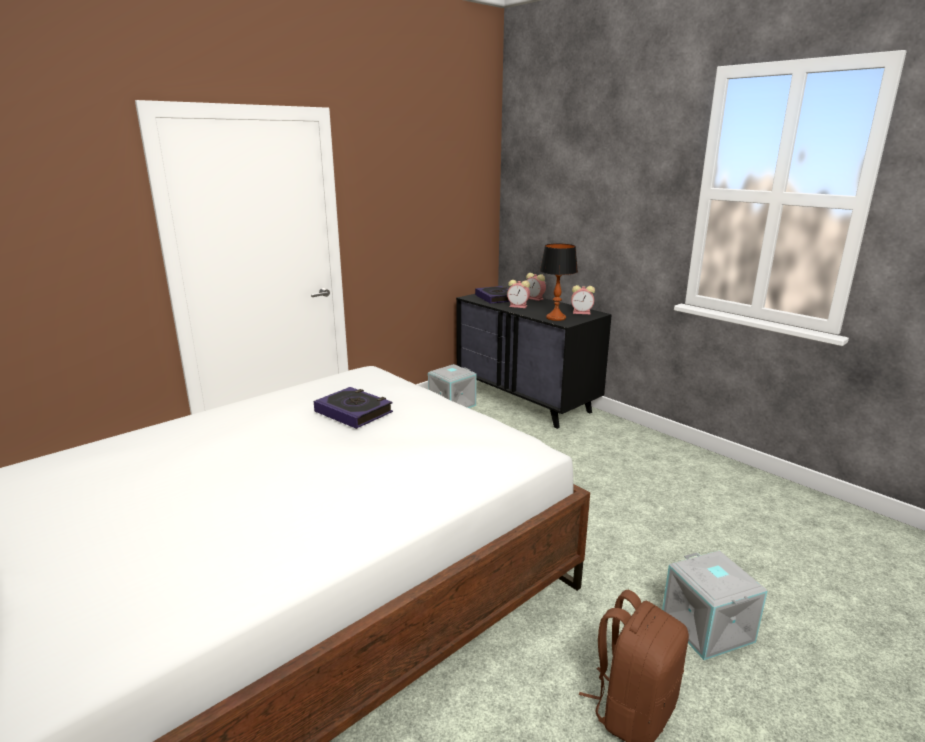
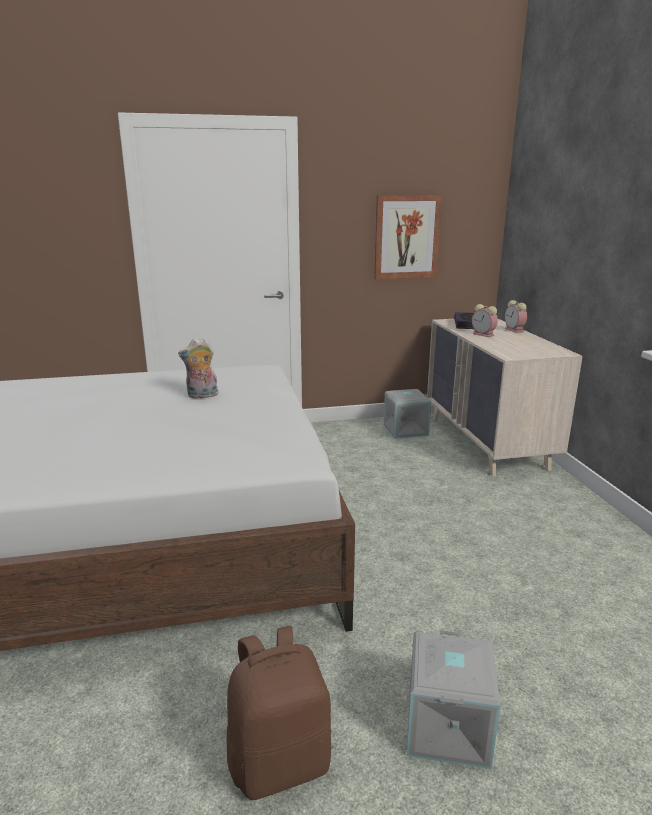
camera: 30 degrees right, 0 degrees up
(353, 412) = (202, 396): book -> plush toy
(429, 222) = (406, 237): none -> picture
(526, 400) = (487, 442): black dresser -> beige dresser
(555, 318) = (507, 350): table lamp -> none
(582, 312) = (547, 349): alarm clock -> none

